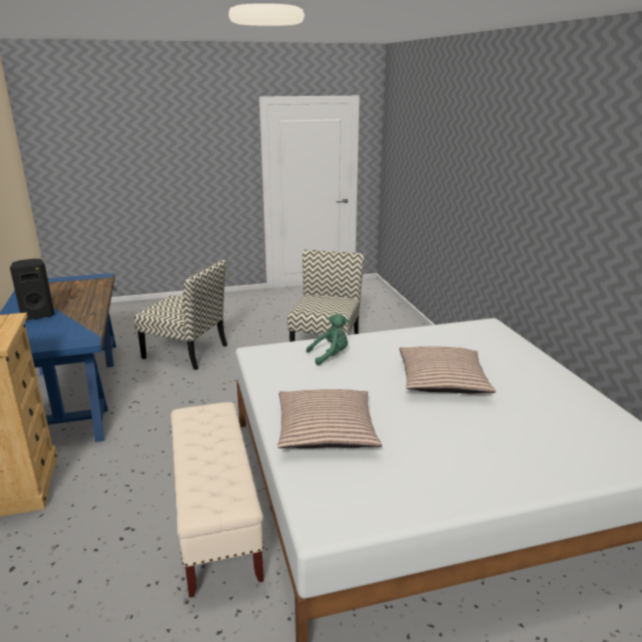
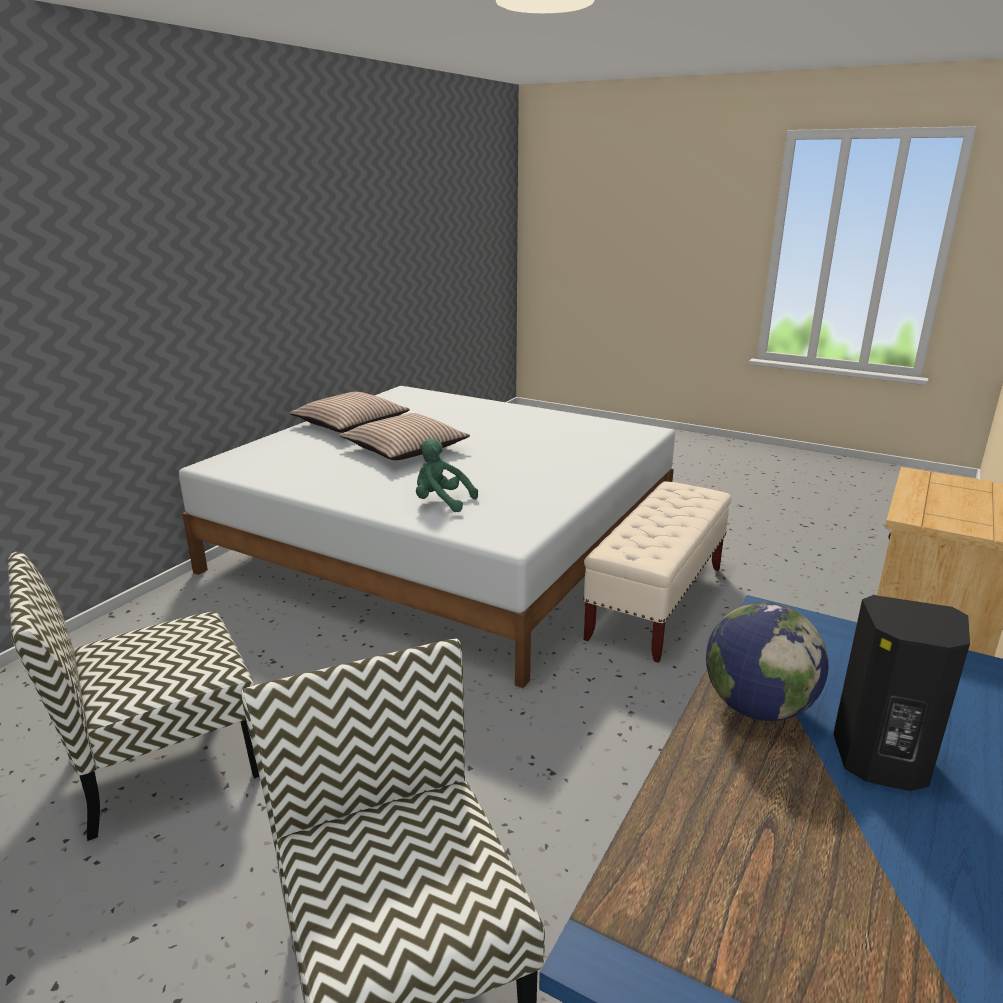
camera: 135 degrees left, 0 degrees up
(82, 314) = (757, 707): none -> globe
(326, 430) = (568, 458): pillow -> pillow (350, 424)

